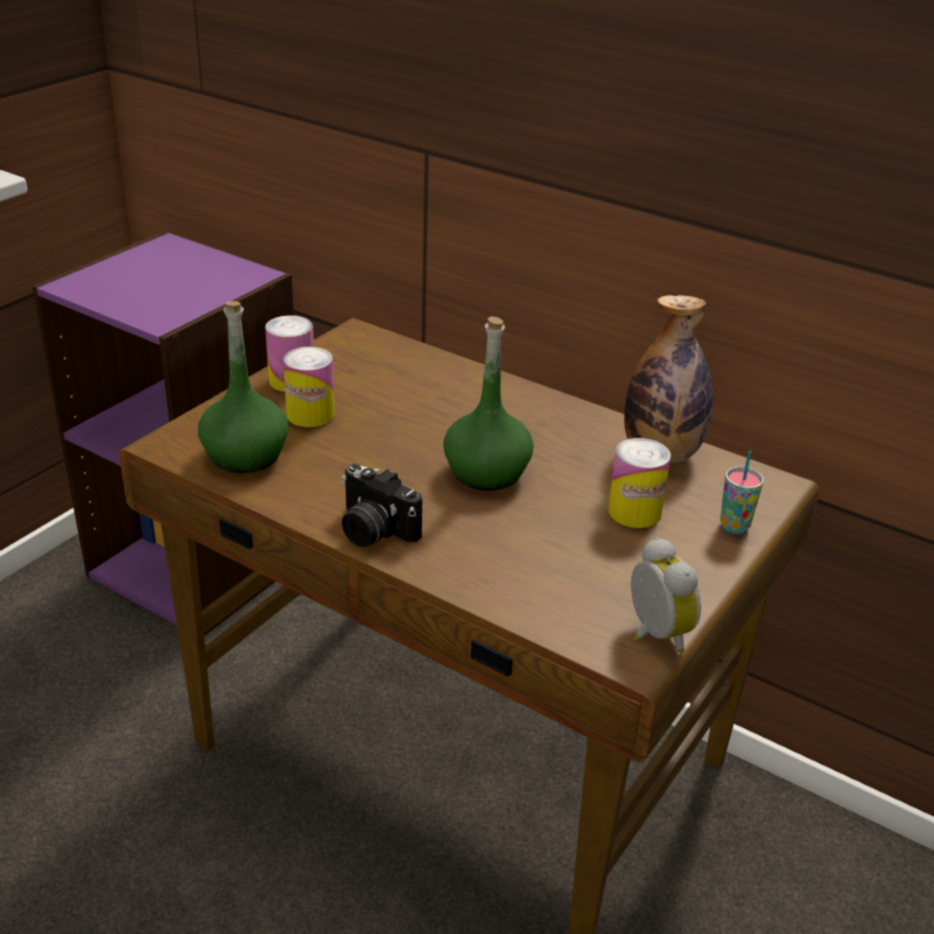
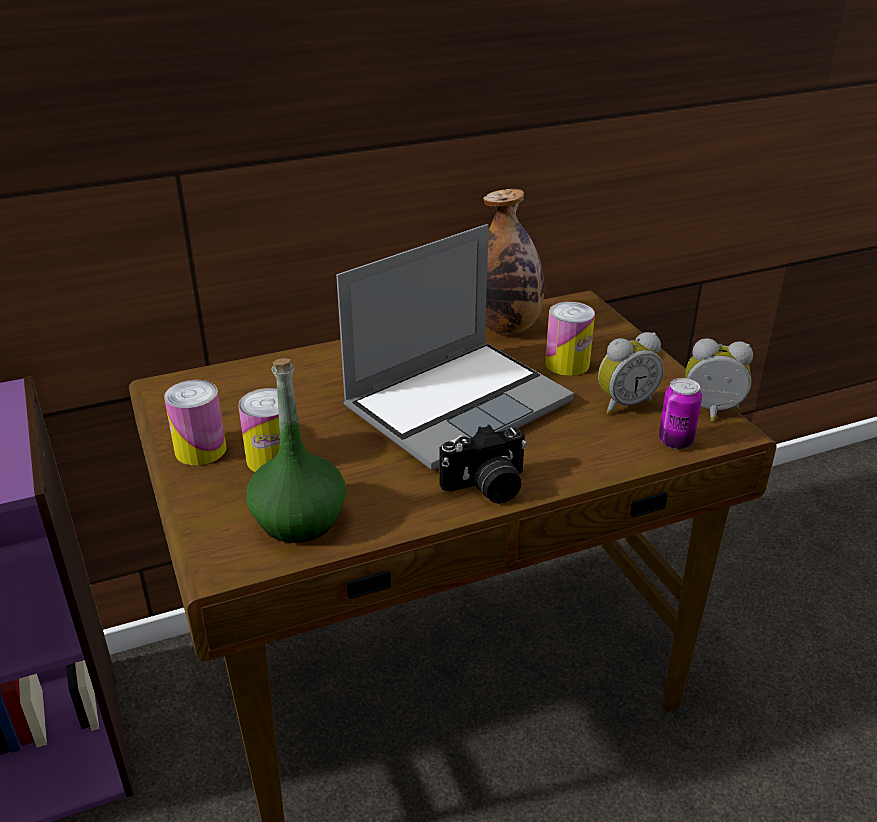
camera: 55 degrees left, 0 degrees up
(487, 472) = (458, 404): green bottle -> laptop
(567, 623) = (675, 441): none -> can
(602, 569) = (624, 403): none -> alarm clock
(734, 526) = (616, 336): cup -> none

